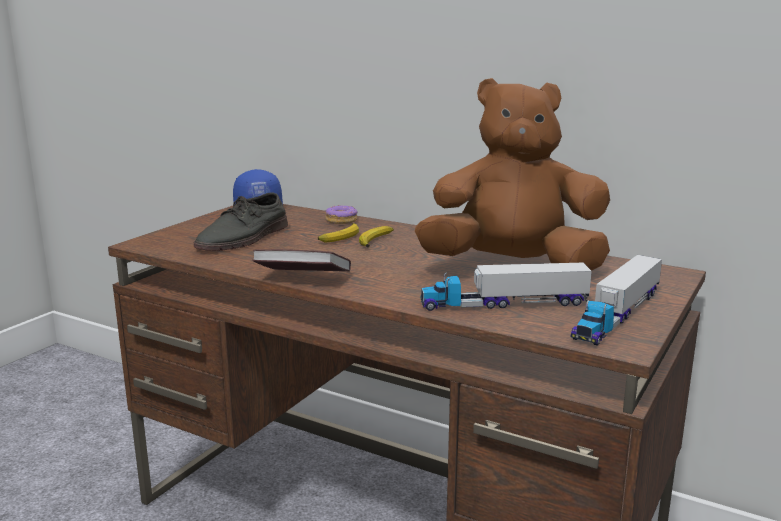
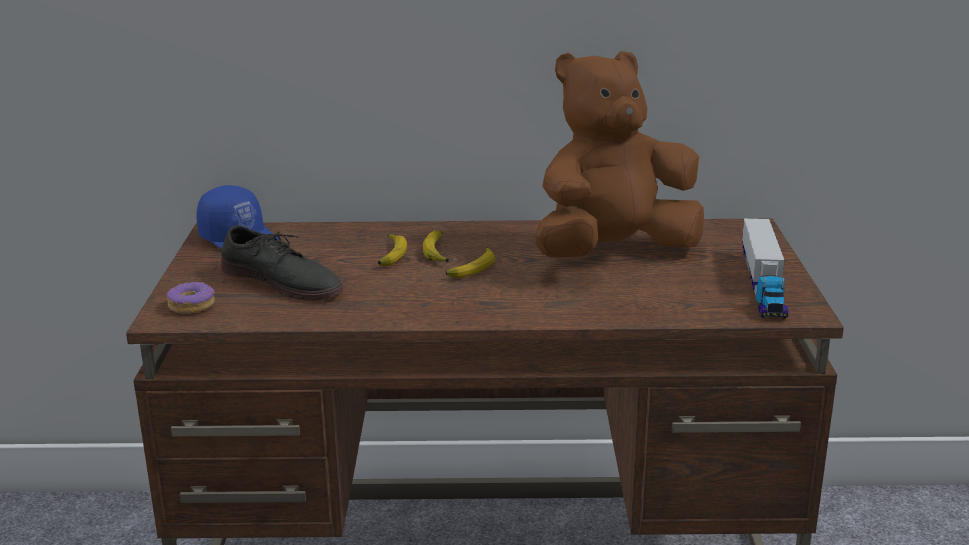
camera: 30 degrees left, 5 degrees up
(244, 238) = (282, 281): grey shoe -> grey shoe turned 60 degrees counterclockwise
(303, 279) = (434, 318): book -> none
(341, 220) = (358, 232): donut -> donut (191, 306)
(383, 256) = (472, 268): none -> banana
(503, 304) = (659, 296): toy truck -> none

